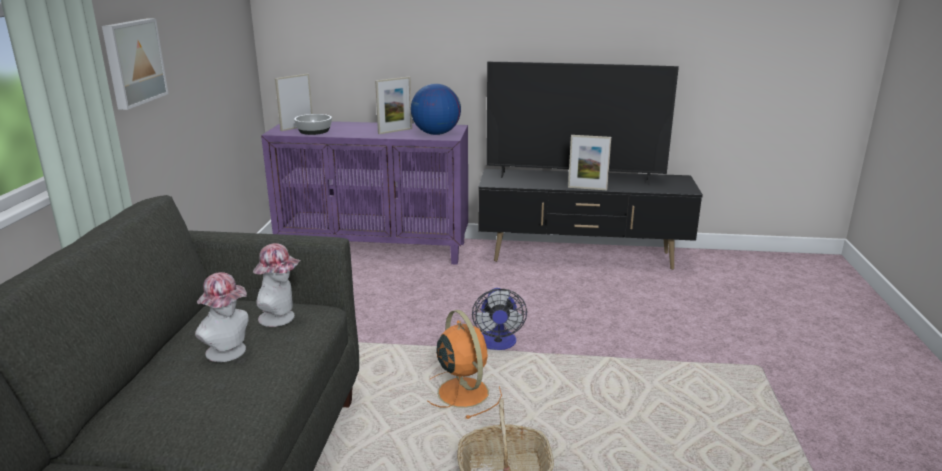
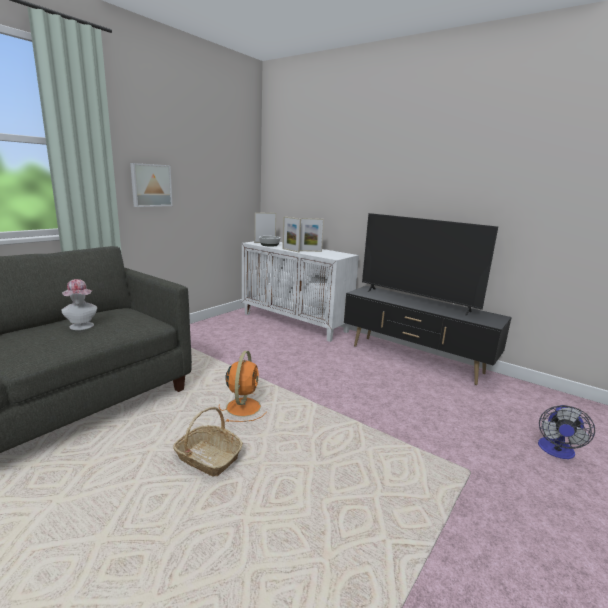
camera: 30 degrees right, 5 degrees down
(281, 318) = (129, 320): hat -> none
(375, 249) = (295, 322): purple cabinet -> white cabinet
(436, 134) = (330, 255): globe -> none
(498, 343) = (297, 389): fan -> fan (556, 451)
(587, 188) = (415, 307): picture frame -> picture frame (290, 250)

